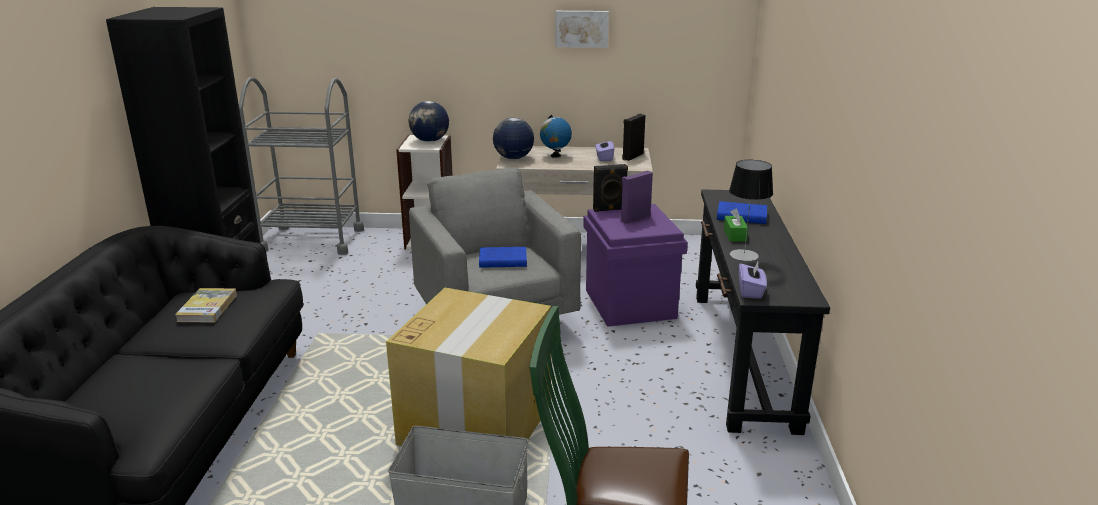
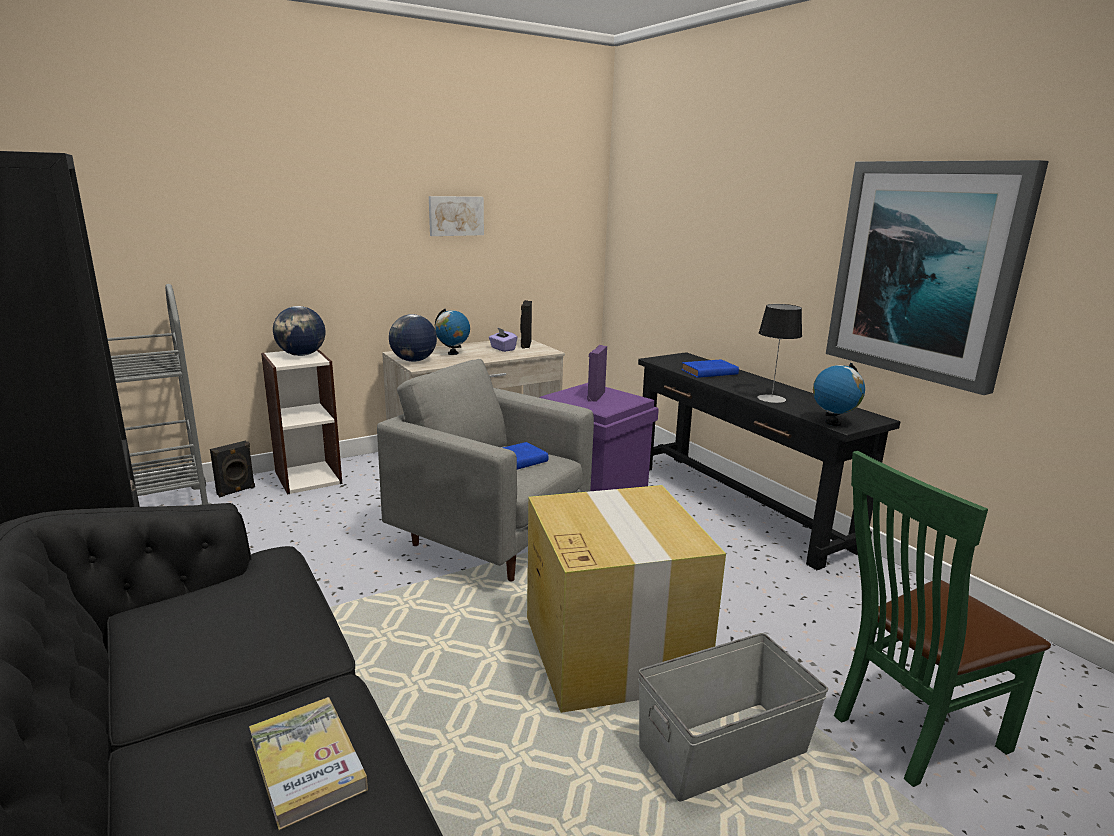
camera: 35 degrees left, 5 degrees down
(207, 308) = (214, 618): book -> book (307, 763)
(609, 209) = (560, 393): black speaker -> black speaker (236, 491)
(735, 235) = (733, 386): green tissue box -> none
(750, 291) = (832, 423): purple tissue box -> globe
(858, 152) = (925, 271): none -> picture

